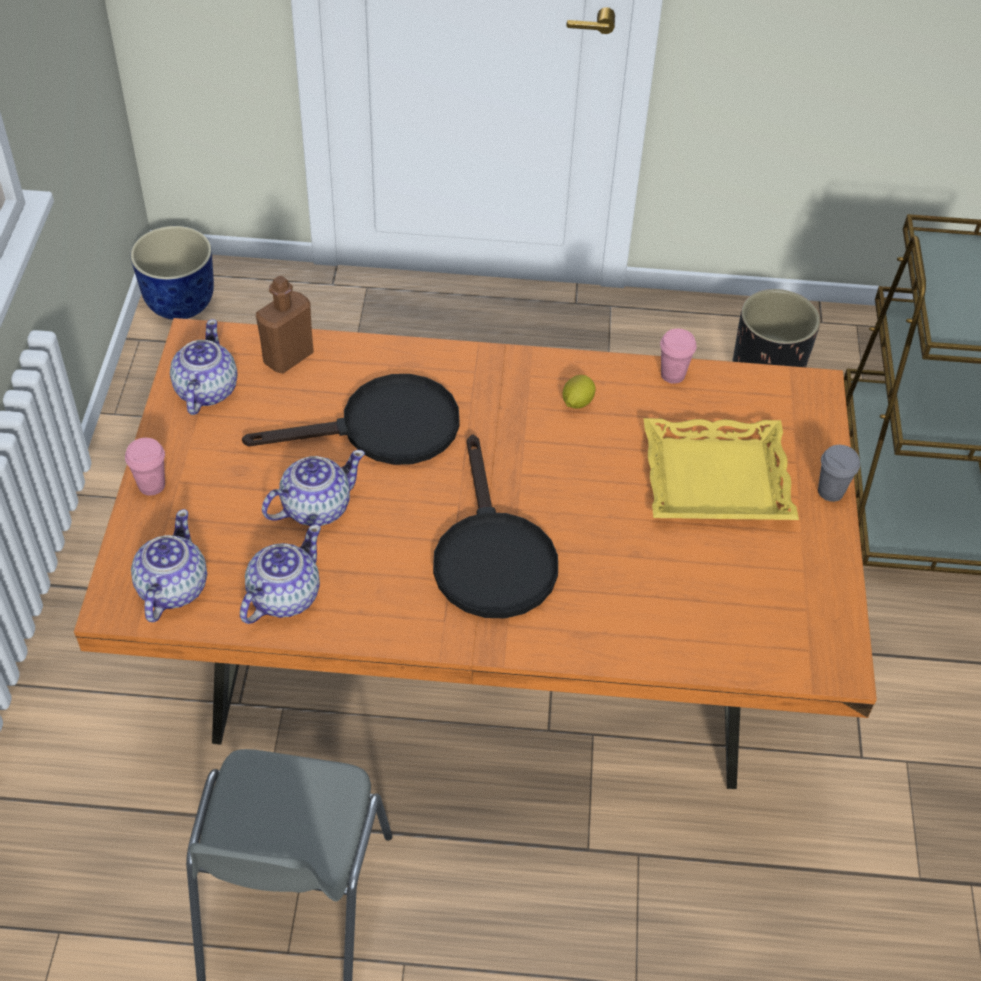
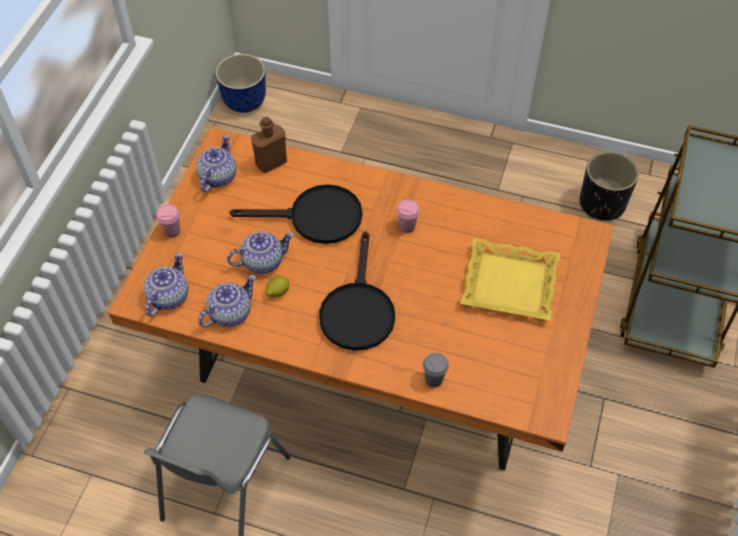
camera: 15 degrees right, 5 degrees up
(576, 403) = (437, 220): lemon -> lemon (278, 292)
(672, 375) = (503, 211): pink cup -> pink cup (407, 227)
(830, 491) = (579, 304): grey cup -> grey cup (434, 379)

